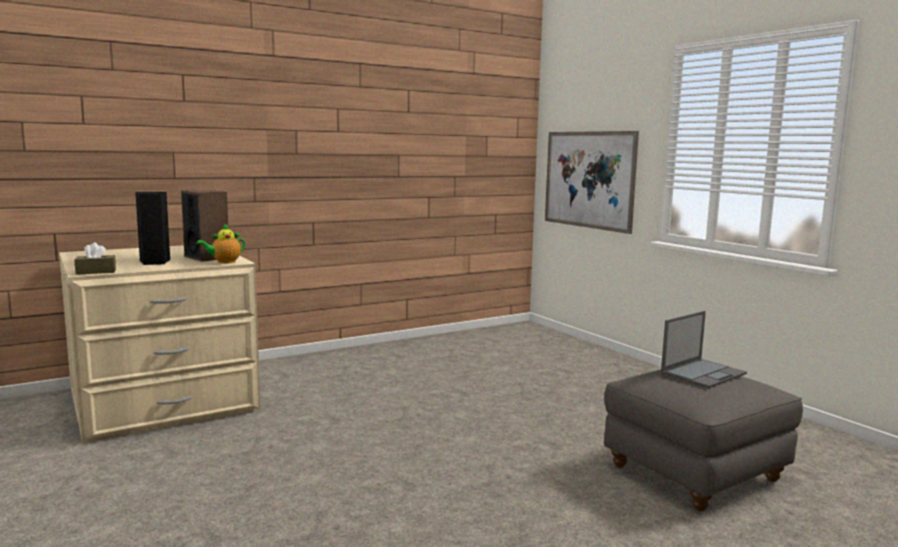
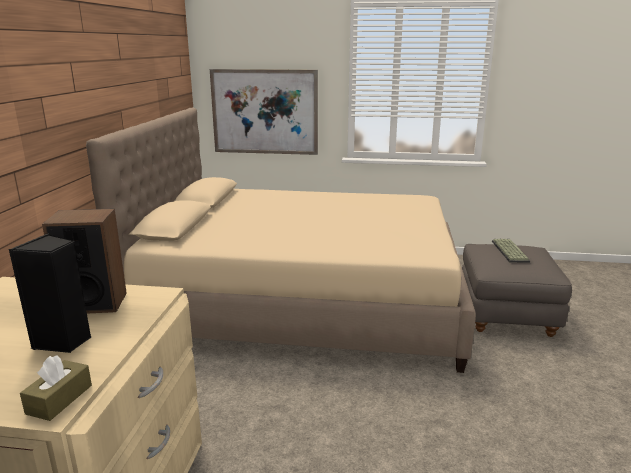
camera: 50 degrees left, 10 degrees up
(224, 262) = (146, 301): teapot -> none
(505, 380) = (302, 301): none -> beige bed
(703, 373) = (508, 251): laptop -> keyboard

